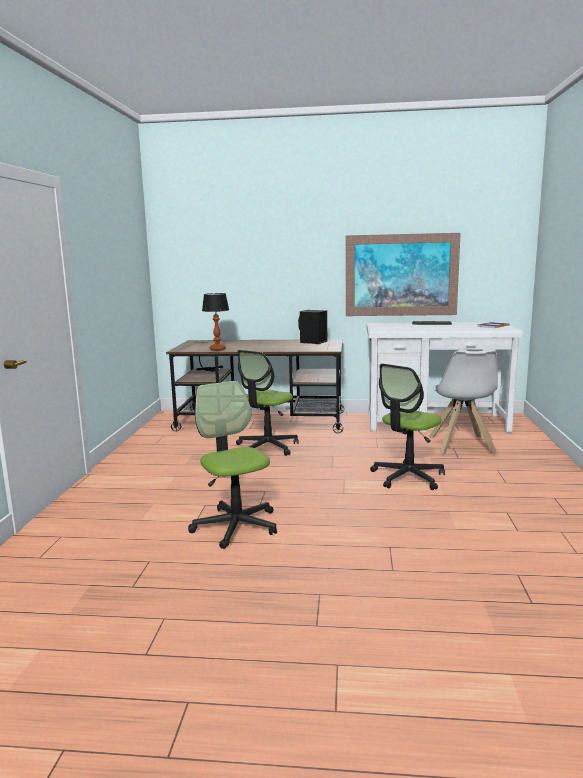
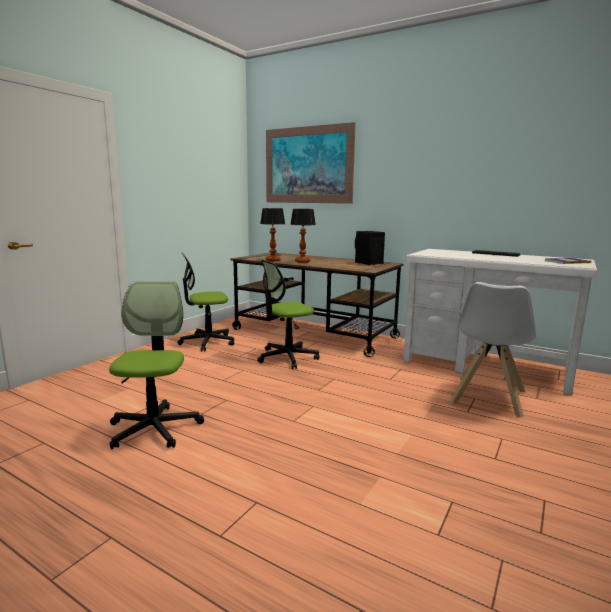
camera: 25 degrees right, 0 degrees up
(250, 347) = (302, 262): none -> table lamp
(401, 275) = (470, 199): picture -> picture (308, 165)
(407, 477) = (381, 420): office chair -> office chair (207, 342)

